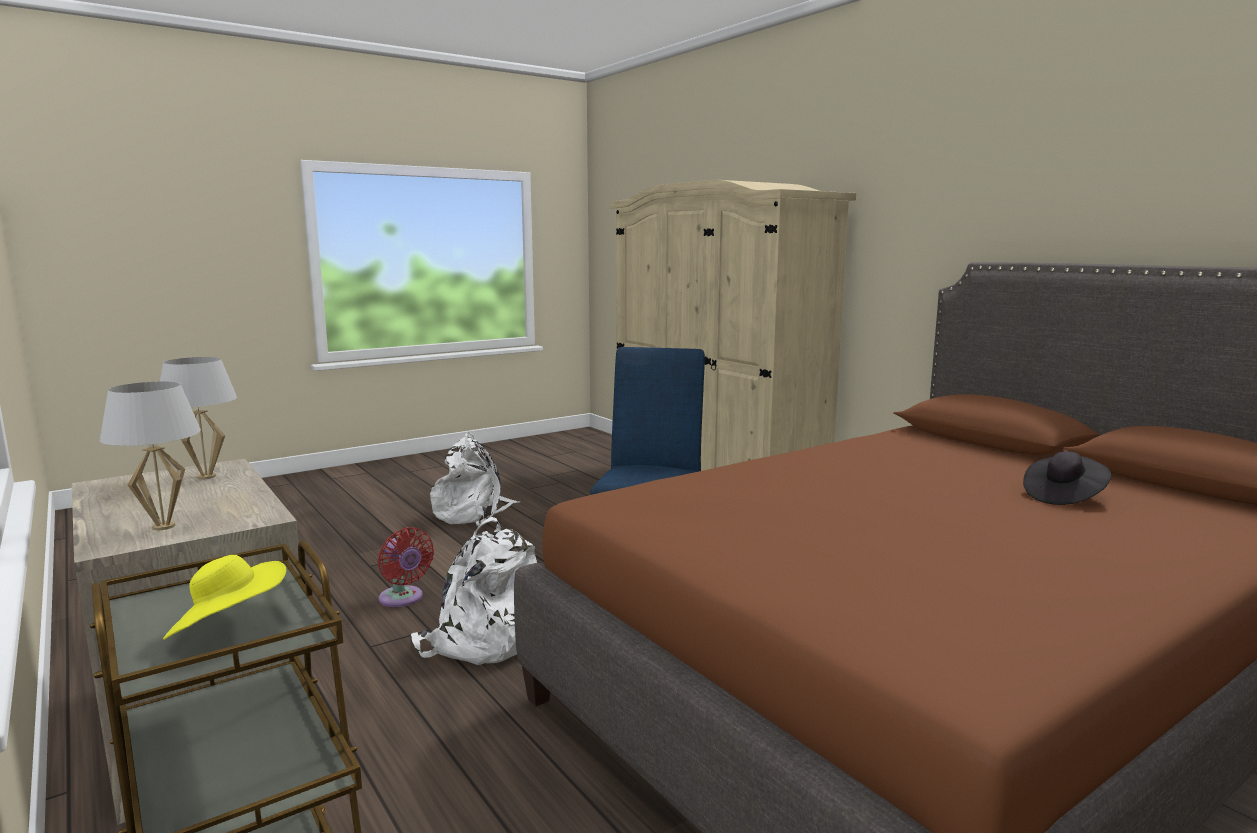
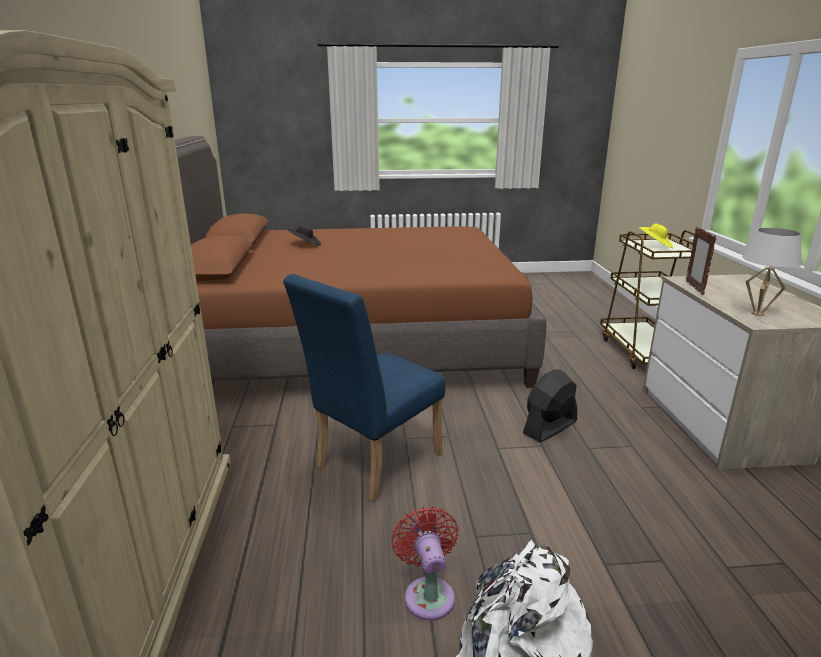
camera: 150 degrees left, 10 degrees up
(163, 526) = (731, 283): white table lamp -> none
(258, 503) = (694, 288): none -> picture frame
(403, 599) = (613, 488): red fan -> red fan (428, 593)
(484, 640) = (549, 427): white backpack -> black fan

